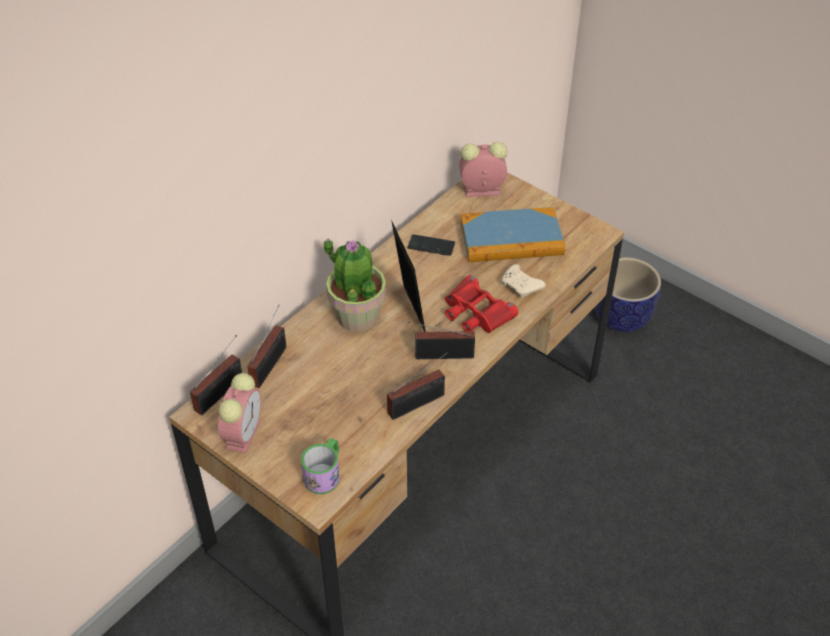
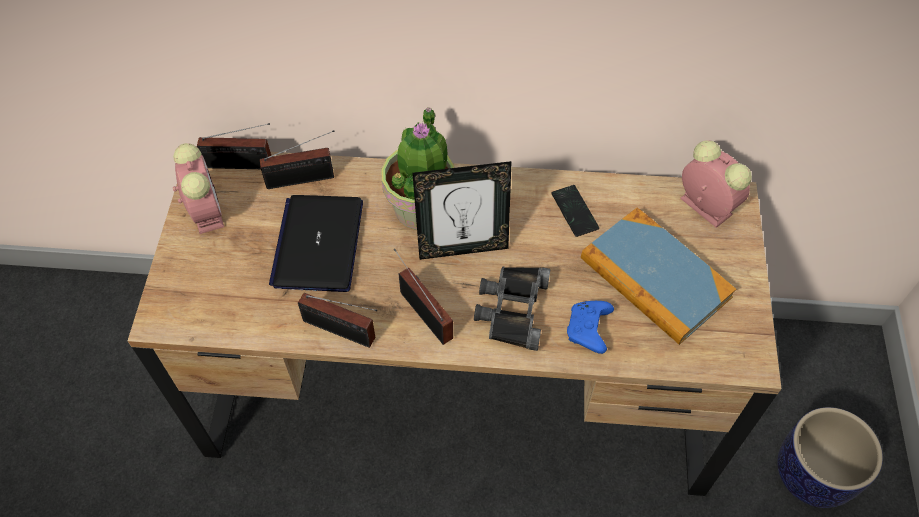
camera: 55 degrees right, 10 degrees up
(243, 432) = (205, 210): alarm clock -> alarm clock turned 90 degrees counterclockwise
(325, 473) = (197, 305): mug -> none
(335, 382) = (318, 244): none -> laptop
(409, 311) = (462, 247): picture frame -> picture frame turned 45 degrees clockwise
(476, 312) = (511, 309): red binoculars -> black binoculars
(521, 287) = (589, 331): beige game controller -> blue game controller

